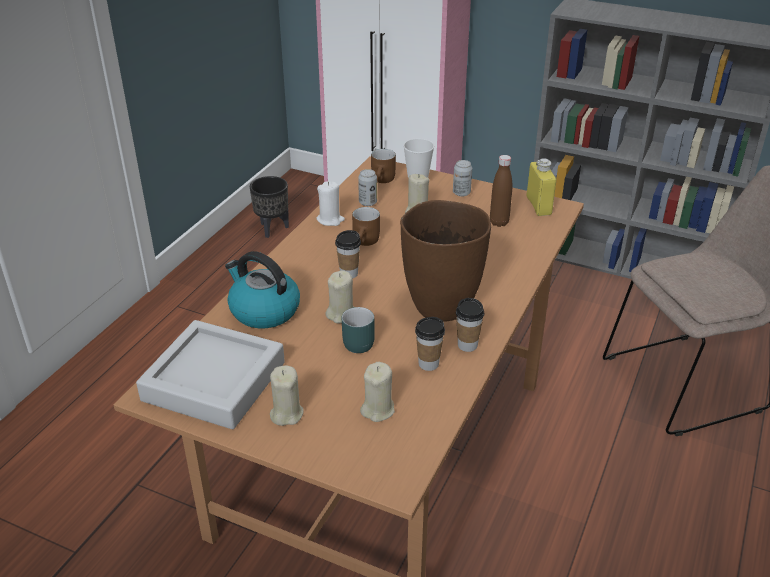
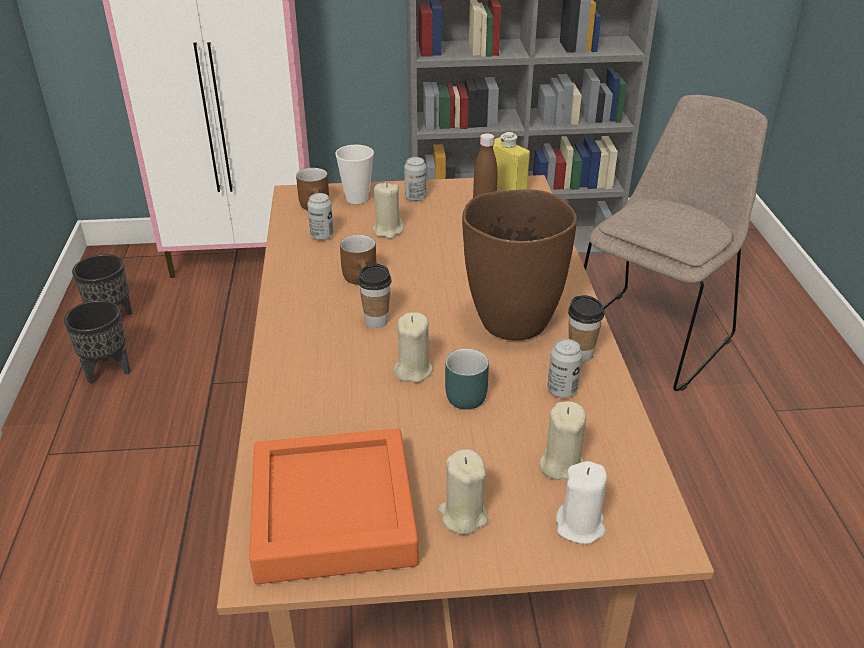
camera: 30 degrees left, 0 degrees up
(214, 381) = (333, 514): grey tray -> orange tray
(247, 263) = (108, 370): none -> black planter
(263, 311) = (314, 400): kettle -> none
(330, 220) = (296, 267): white candle -> white candle (580, 526)
(428, 364) = (562, 390): cup -> can

